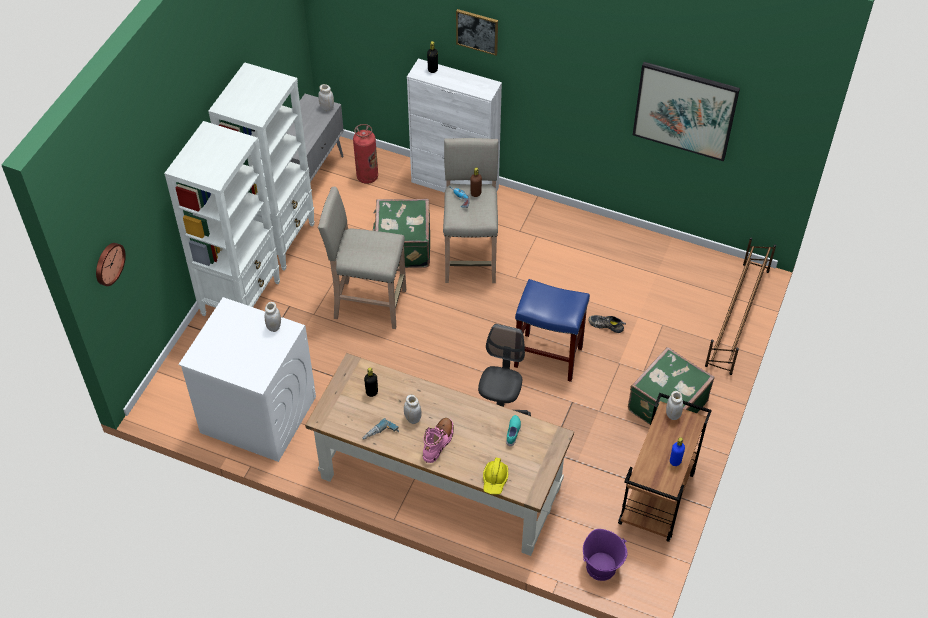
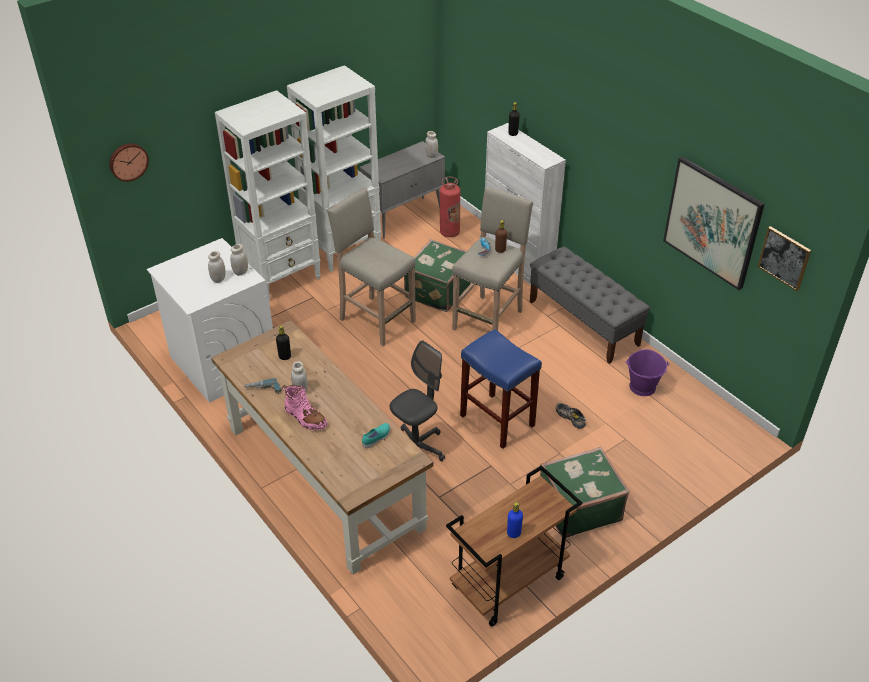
camera: 30 degrees right, 10 degrees down
(438, 443) = (305, 418): pink boot -> pink boot turned 75 degrees clockwise
(477, 31) = (554, 101): picture -> picture (784, 258)
(495, 480) = (328, 468): yellow hard hat -> none
(556, 225) = (584, 323): none -> grey bench
(601, 567) = (409, 617): purple bucket -> purple bucket (643, 387)
(673, 414) = (543, 492): white jar -> white jar (218, 279)
(737, 318) = (705, 463): brown shoe rack -> none

